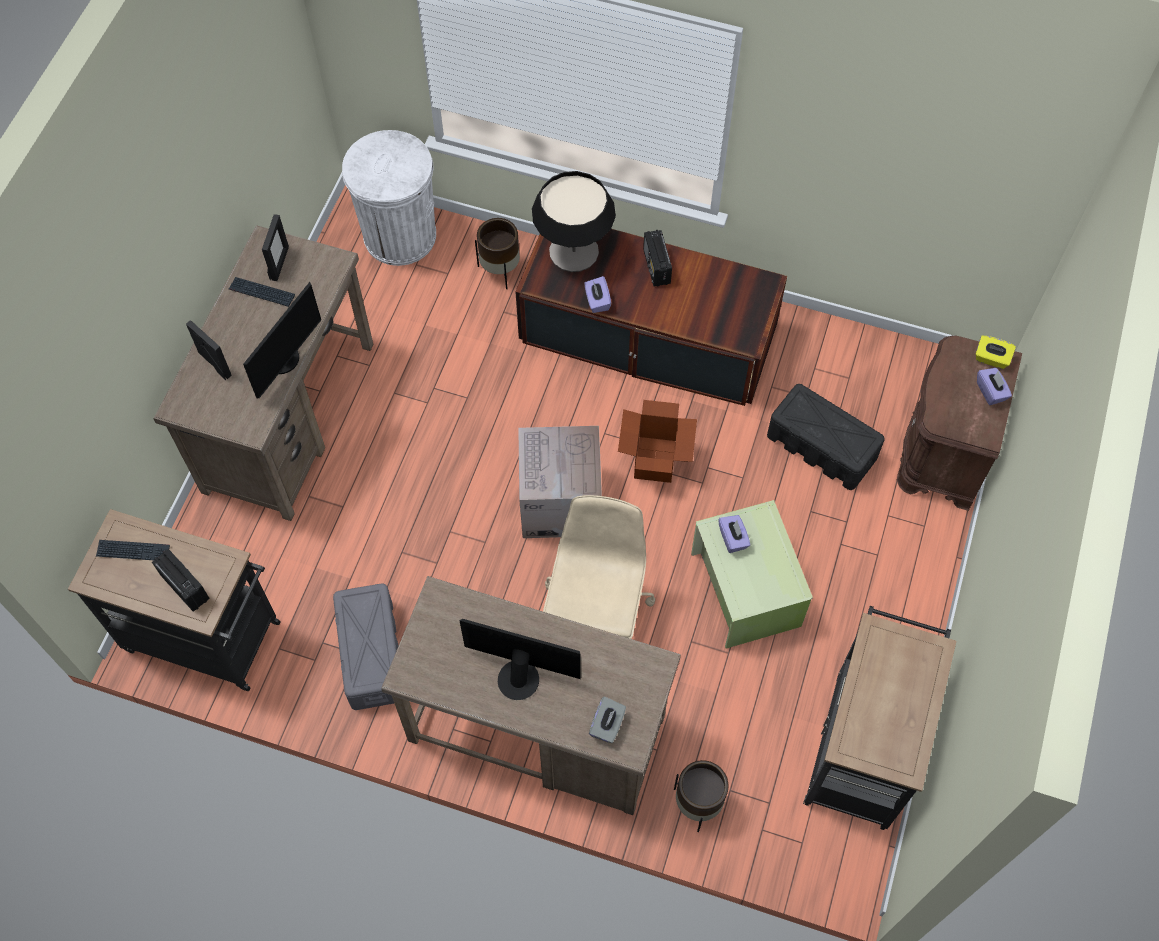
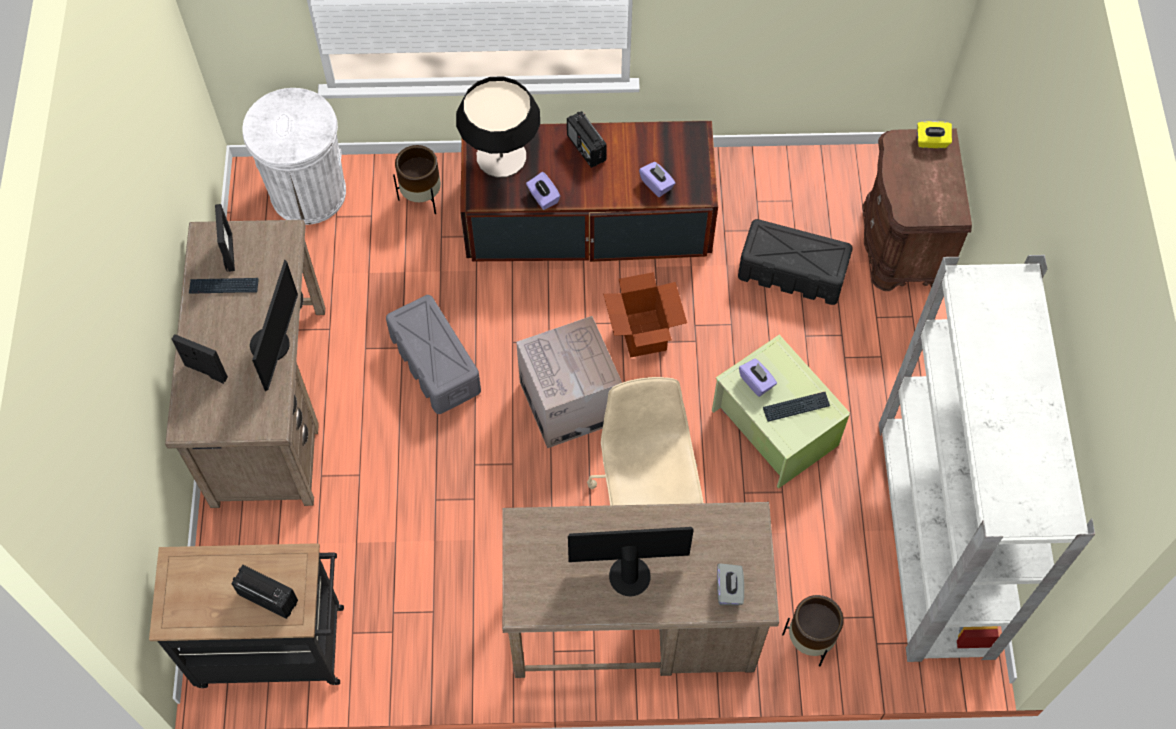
camera: 20 degrees left, 0 degrees up
(133, 551) = (200, 580): keyboard -> keyboard (796, 407)
(372, 655) = (447, 608): grey storage box -> grey storage box (435, 365)
(861, 747) = (935, 537): black cart -> white bookcase
(991, 392) = (943, 172): purple tissue box -> purple tissue box (656, 184)

